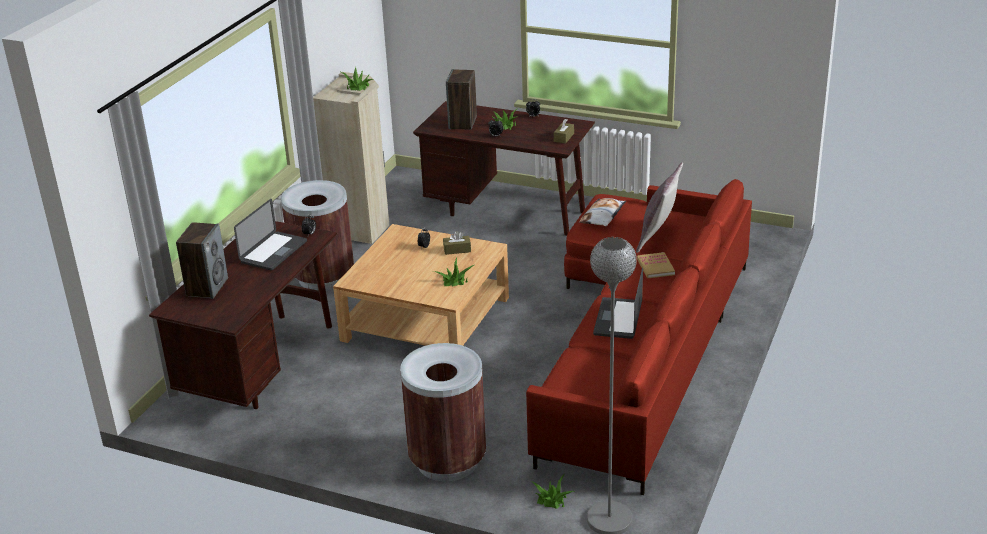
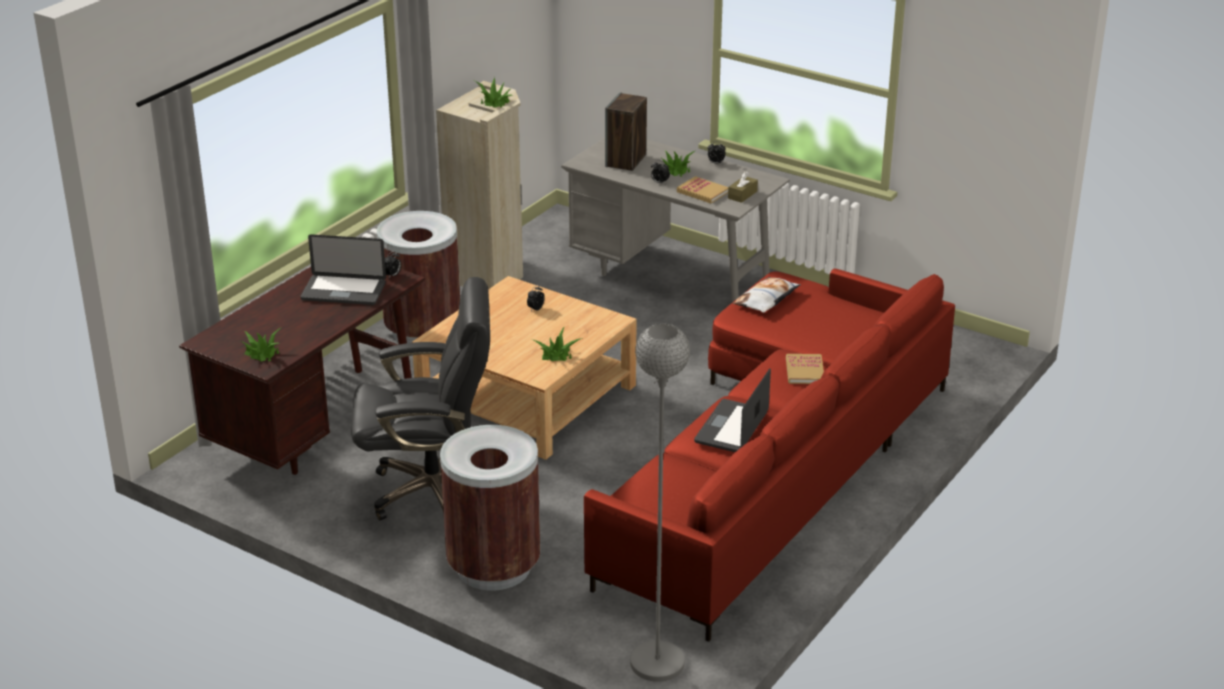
camera: 10 degrees right, 0 degrees up
(207, 287) = (254, 322): speaker -> none
(273, 252) = (343, 291): laptop -> laptop turned 60 degrees clockwise
(374, 408) = (430, 493): none -> black office chair
(457, 250) = (573, 318): brown tissue box -> none
(507, 212) = (673, 279): brown desk -> grey desk
(532, 139) = (702, 192): none -> book
(552, 499) = (599, 630): potted plant -> potted plant (262, 353)
(658, 237) = (825, 335): grey pillow -> none

